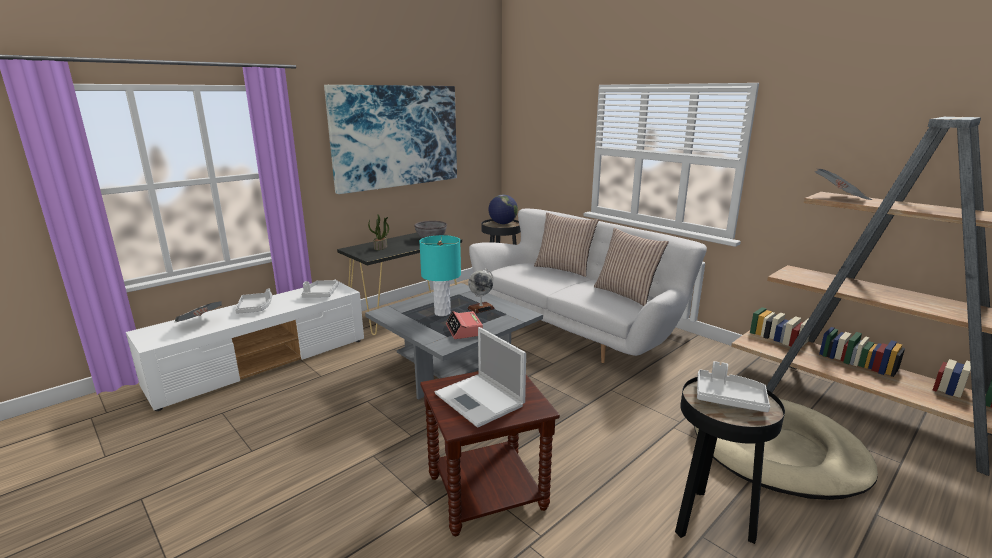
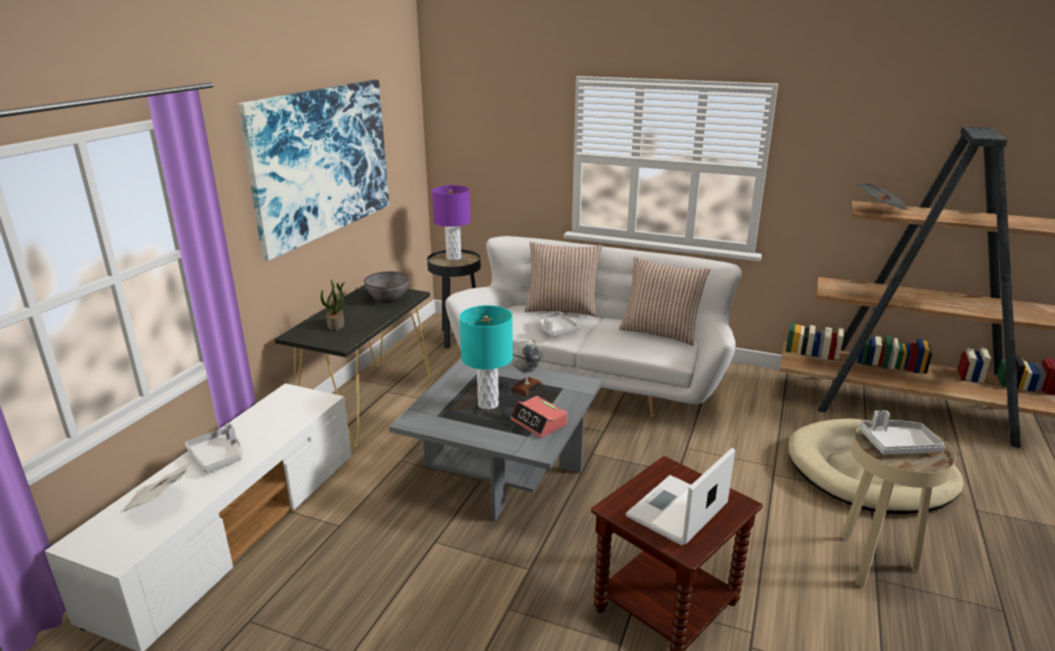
camera: 25 degrees left, 5 degrees up
(321, 294) = (292, 411): grey tray -> grey tray (556, 330)
(480, 400) = (676, 511): laptop -> laptop turned 105 degrees clockwise
(503, 223) = (453, 258): globe -> purple table lamp
(709, 523) = (872, 563): black side table -> beige side table

